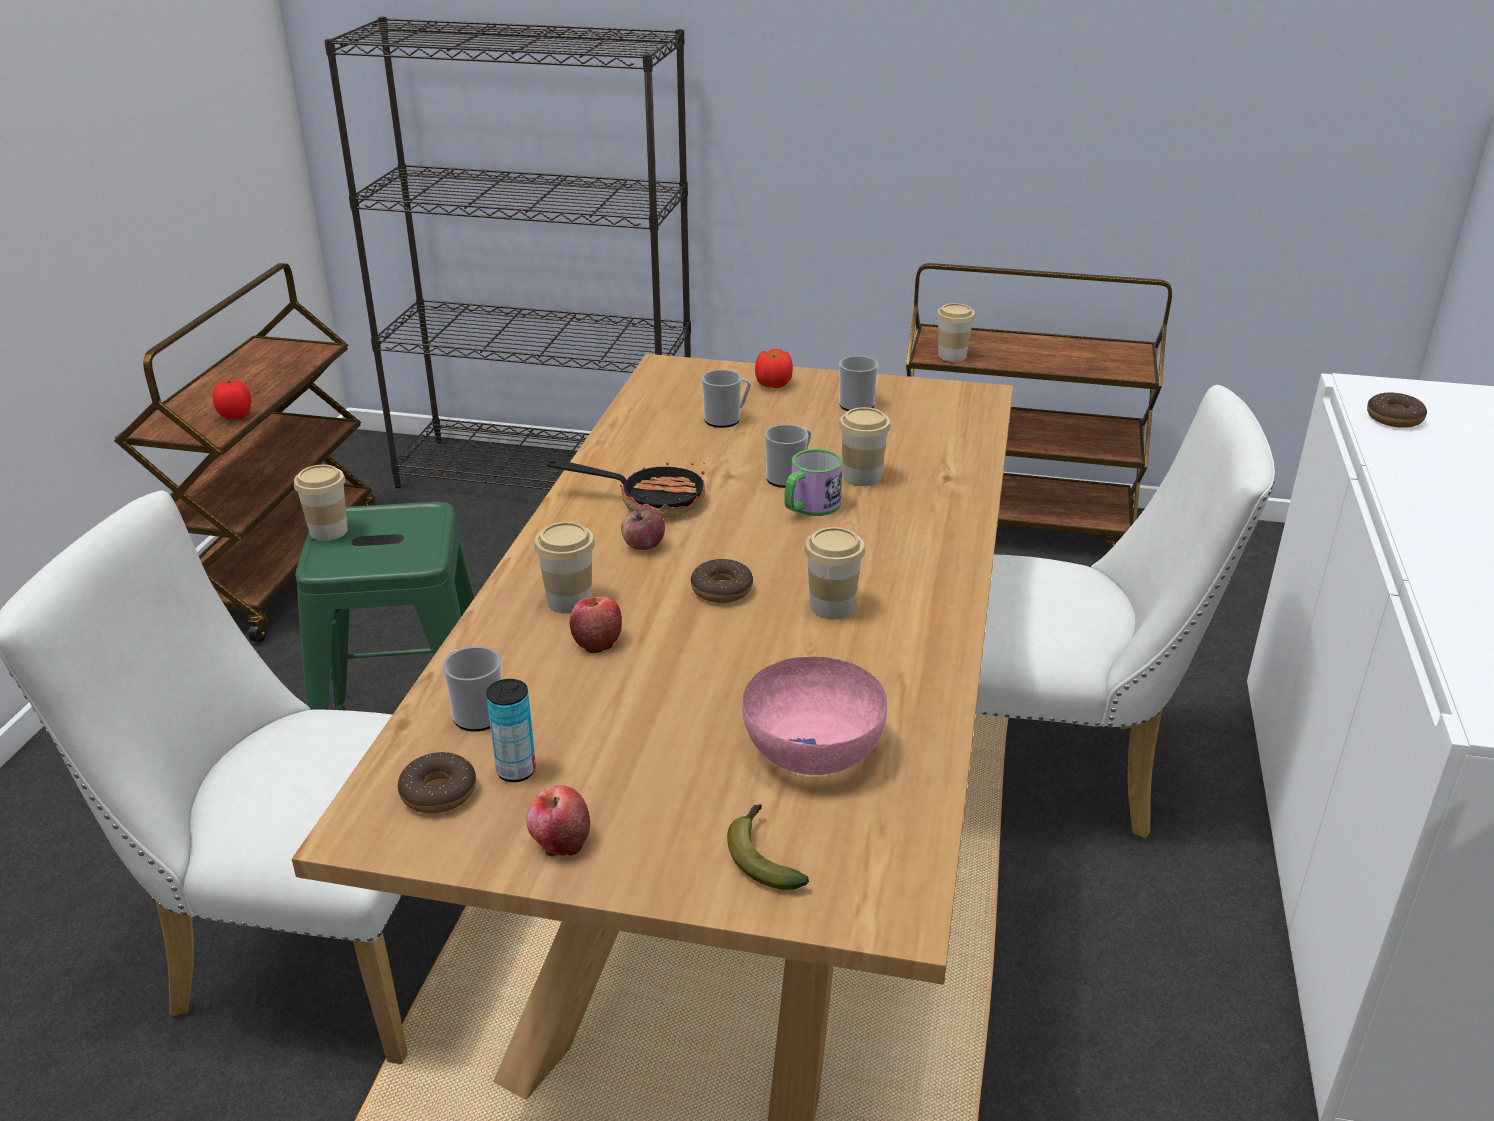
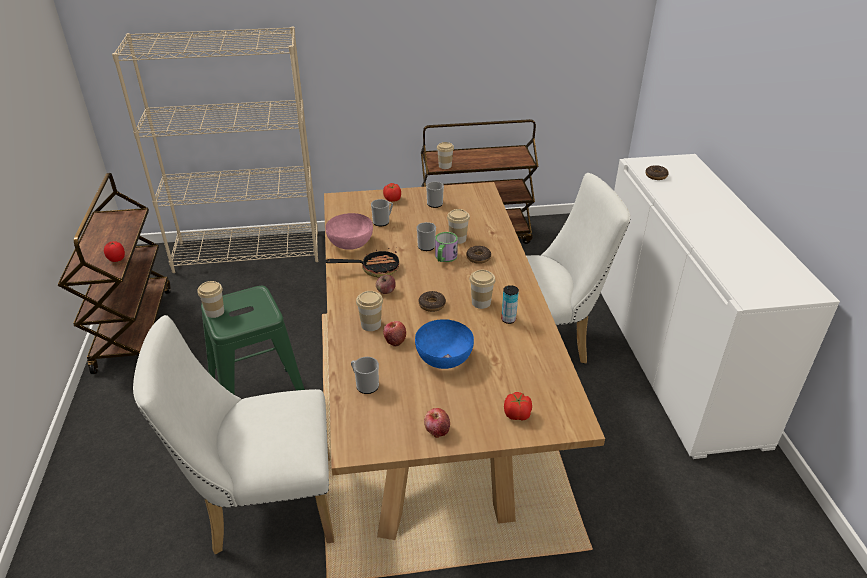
camera: 20 degrees left, 5 degrees up
(438, 792) = (374, 423): donut -> donut (478, 258)
(516, 771) = (399, 406): can -> can (508, 319)
(548, 476) = (249, 252): black bookcase -> beige bookcase
(679, 696) = (444, 357): none -> blue bowl
(762, 856) = (517, 415): banana -> tomato
(814, 751) = (511, 367): pink bowl -> pink bowl (351, 243)

